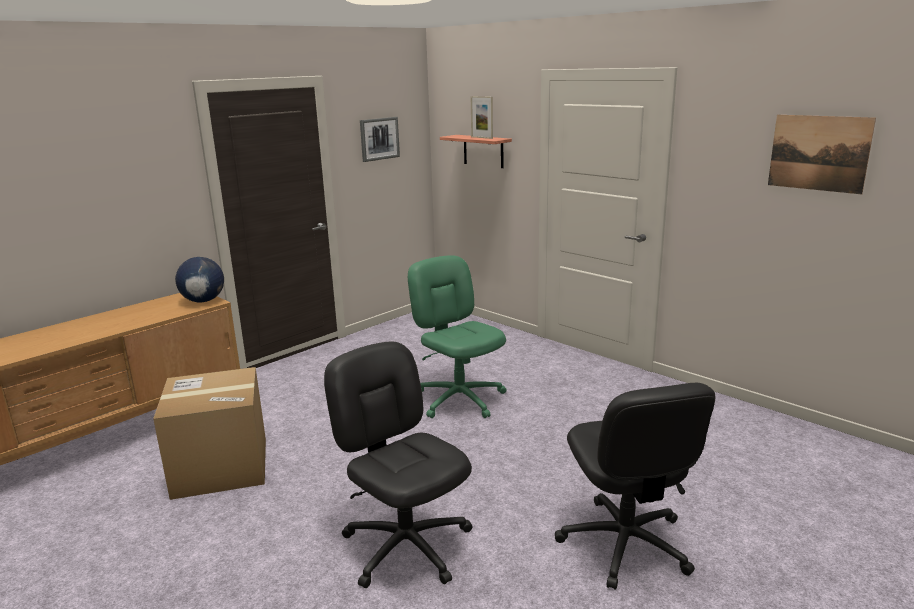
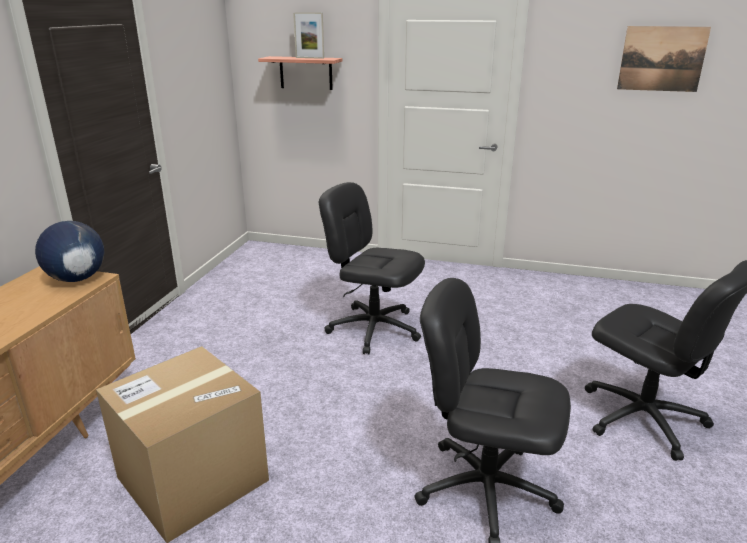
camera: 30 degrees left, 5 degrees up
(379, 139) = (193, 61): picture -> none
(460, 399) = (374, 328): green office chair -> black office chair

